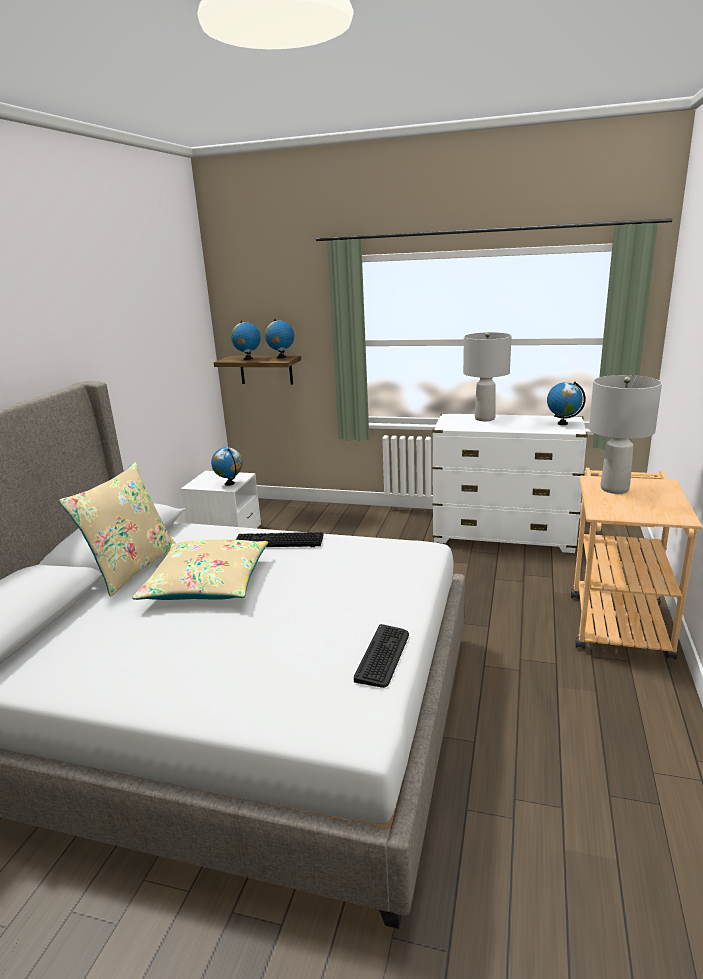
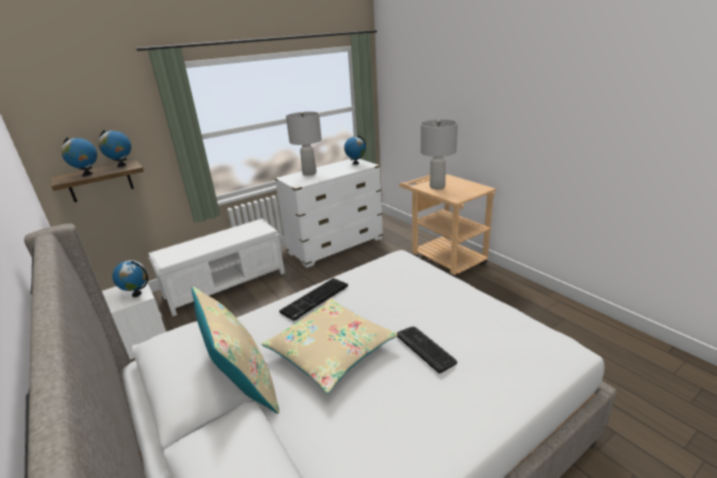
camera: 50 degrees left, 5 degrees up
(345, 522) = (227, 284): none -> white bench
(383, 656) = (504, 314): keyboard -> keyboard (425, 348)

